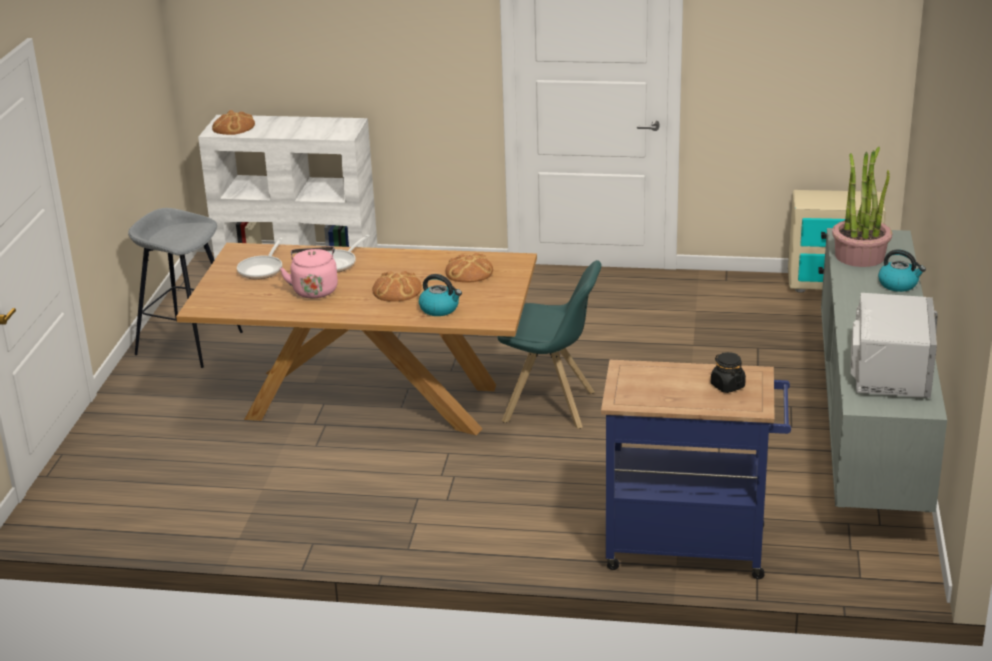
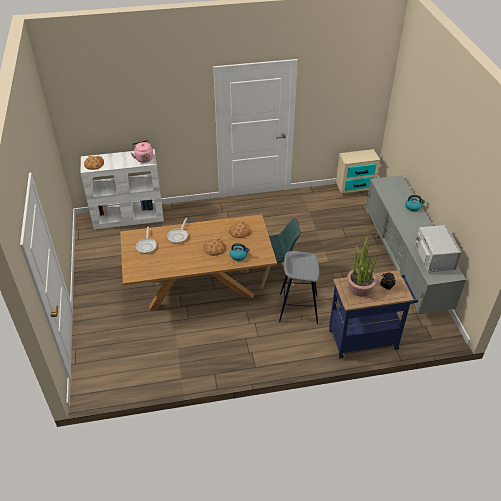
camera: 20 degrees left, 15 degrees up
(189, 343) = (100, 270): grey stool -> grey stool (298, 308)
(314, 289) = (177, 254): pink kettle -> pink kettle (143, 158)
(860, 255) = (391, 193): potted plant -> potted plant (360, 287)

